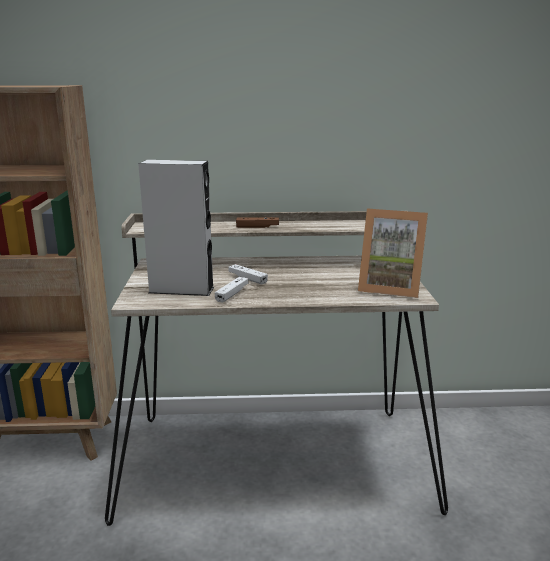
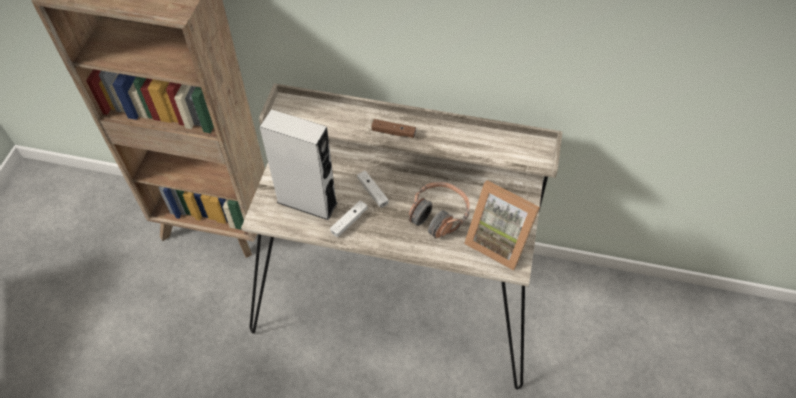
camera: 15 degrees right, 35 degrees up
(321, 282) = (438, 215): none -> headphones

